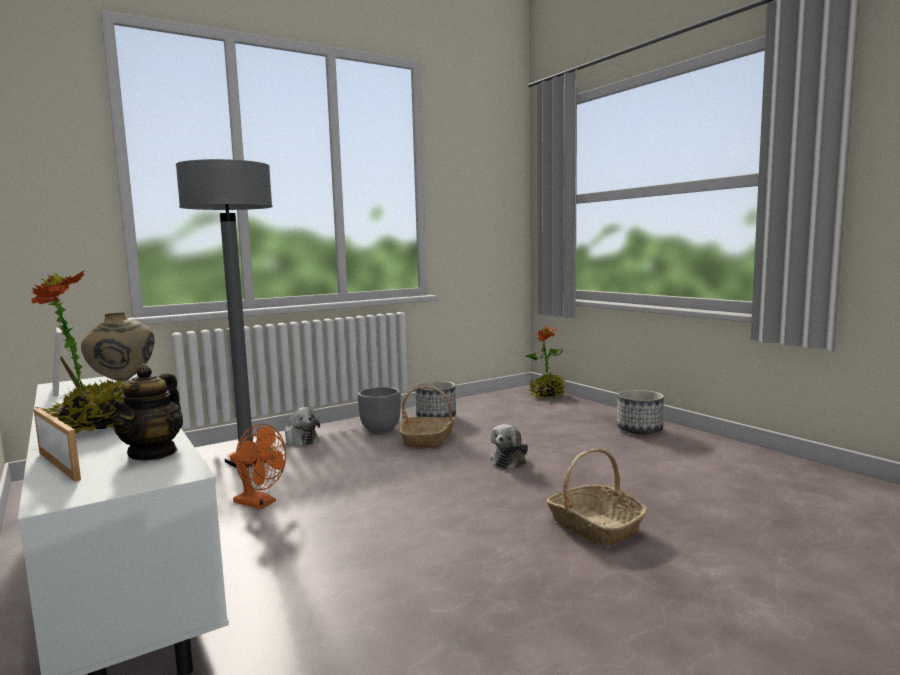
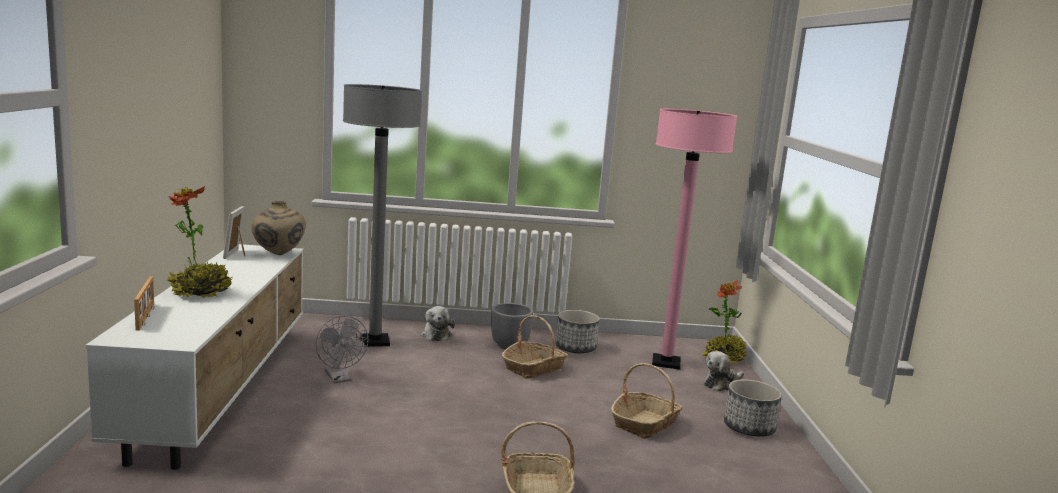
camera: 30 degrees right, 5 degrees up
(153, 453) = (195, 324): teapot -> none
(260, 503) = (340, 379): orange fan -> grey fan
(509, 460) = (568, 412): plush toy -> plush toy (721, 384)
(516, 408) = (666, 363): none -> pink floor lamp
(575, 449) = (645, 423): none -> basket

